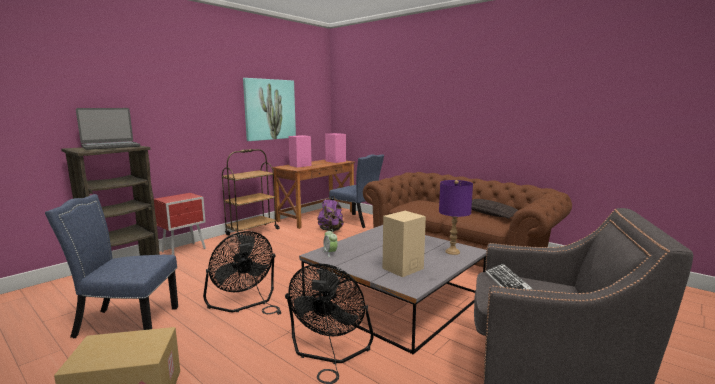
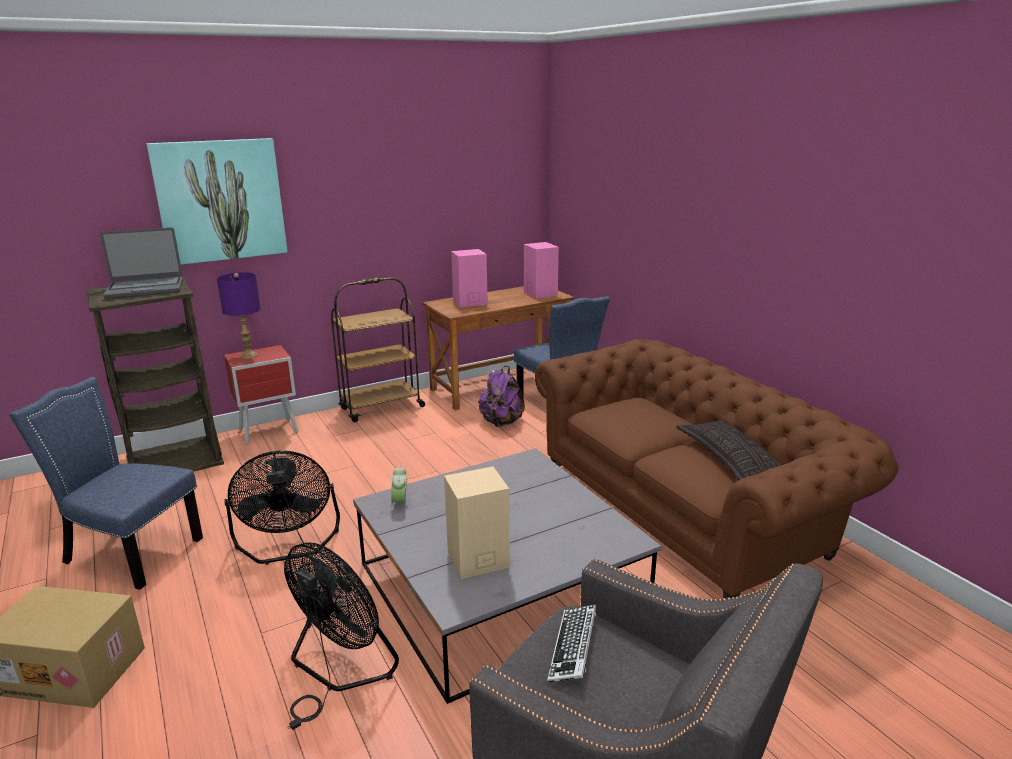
camera: 20 degrees right, 10 degrees up
(269, 109) = (420, 205): picture -> picture (220, 200)
(452, 252) = (592, 537): purple table lamp -> purple table lamp (249, 355)

